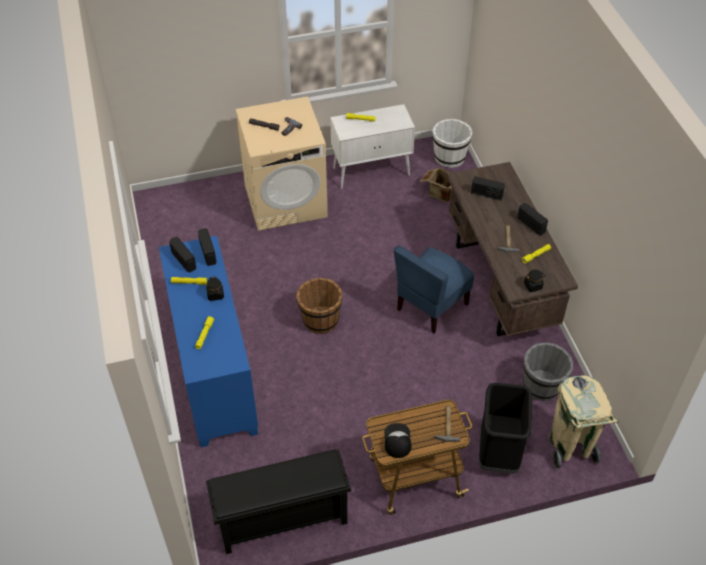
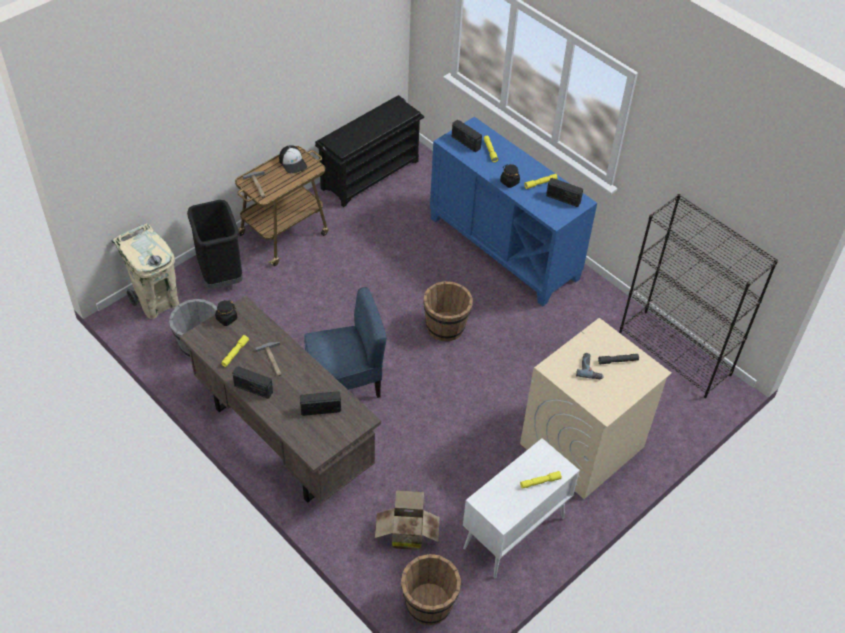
camera: 150 degrees right, 0 degrees up
(160, 231) = (675, 353): none -> black bookcase
(208, 253) = (548, 213): radio -> radio (465, 142)
(431, 306) = (345, 383): blue chair -> blue chair turned 60 degrees clockwise
(449, 157) = (428, 605): white bucket -> brown bucket

